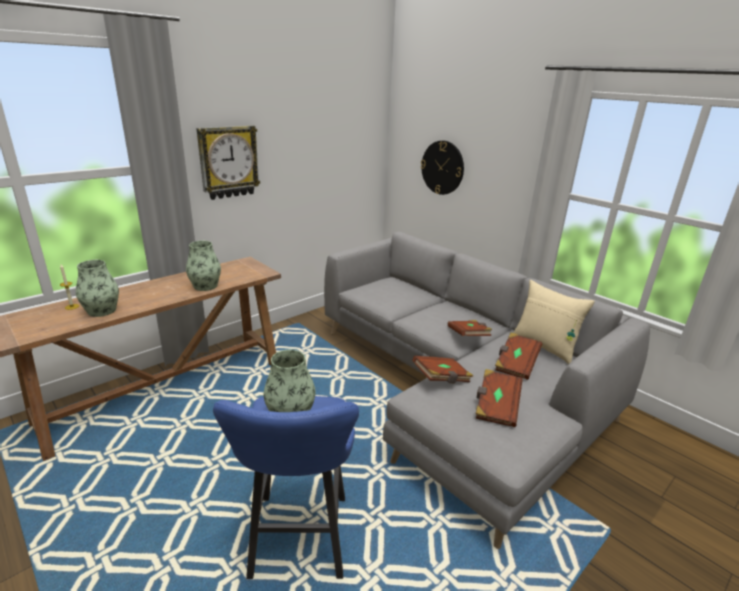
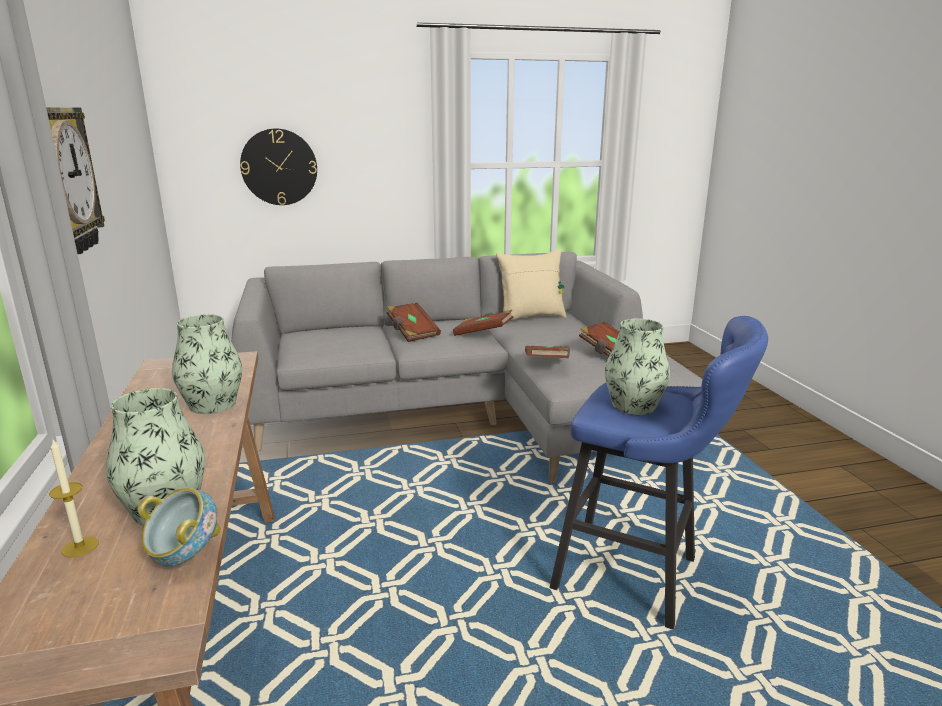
camera: 60 degrees left, 5 degrees down
(64, 327) = (184, 557): none -> bowl
(515, 364) = (550, 332): brown book -> brown book (412, 332)

